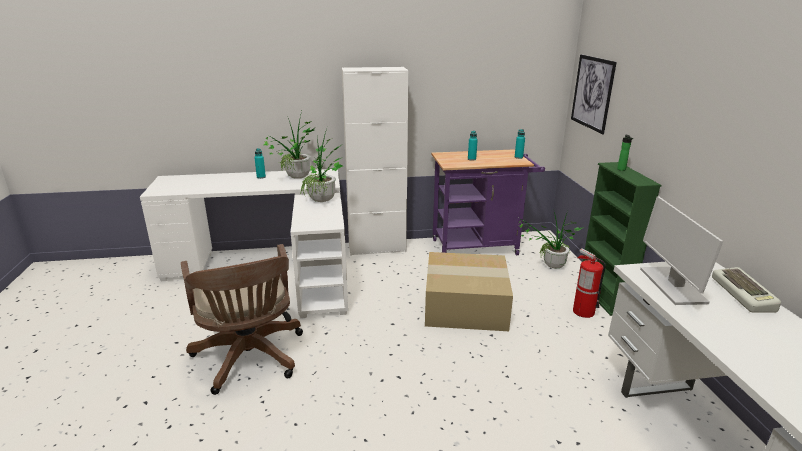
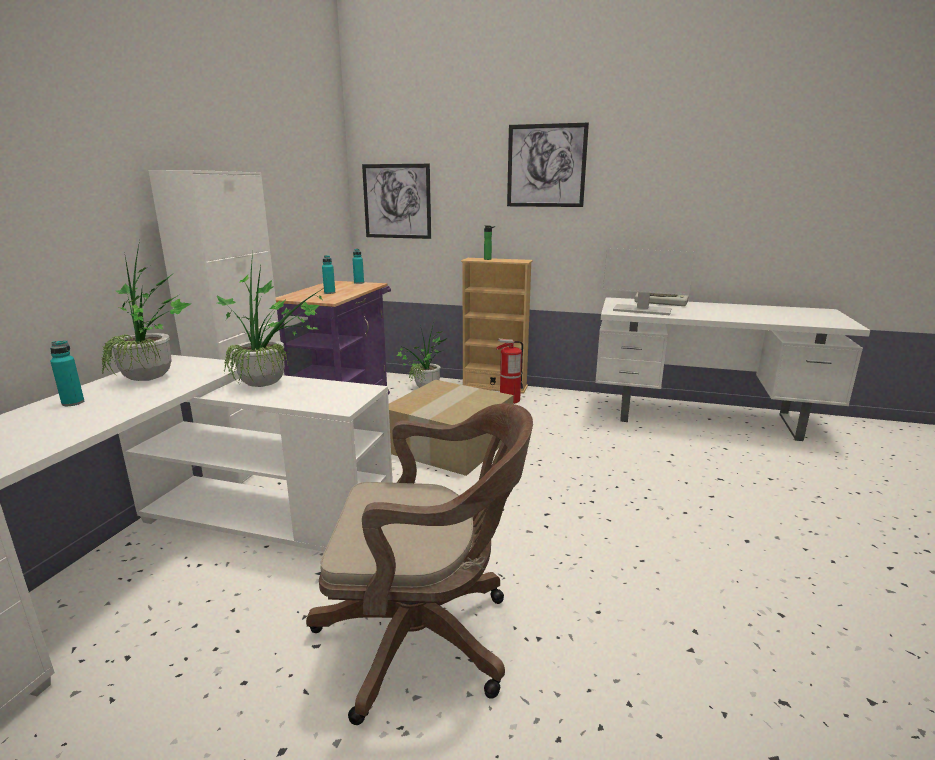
camera: 65 degrees left, 5 degrees down
(603, 296) = (494, 386): green bookcase -> beige bookcase
(695, 83) = (546, 166): none -> picture

